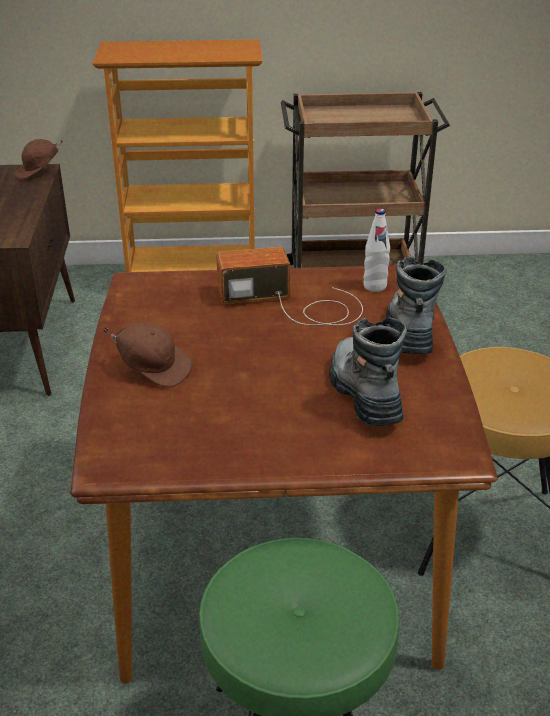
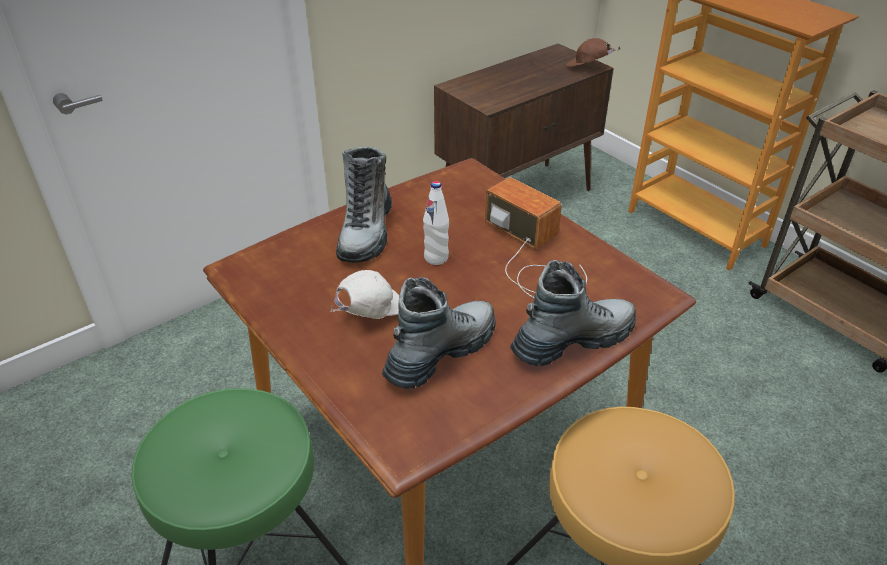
camera: 55 degrees right, 5 degrees up
(153, 369) = (366, 232): brown cap -> boot
(273, 410) = (370, 313): none -> white cap
(375, 286) = (618, 289): white bottle -> white bottle (436, 258)

